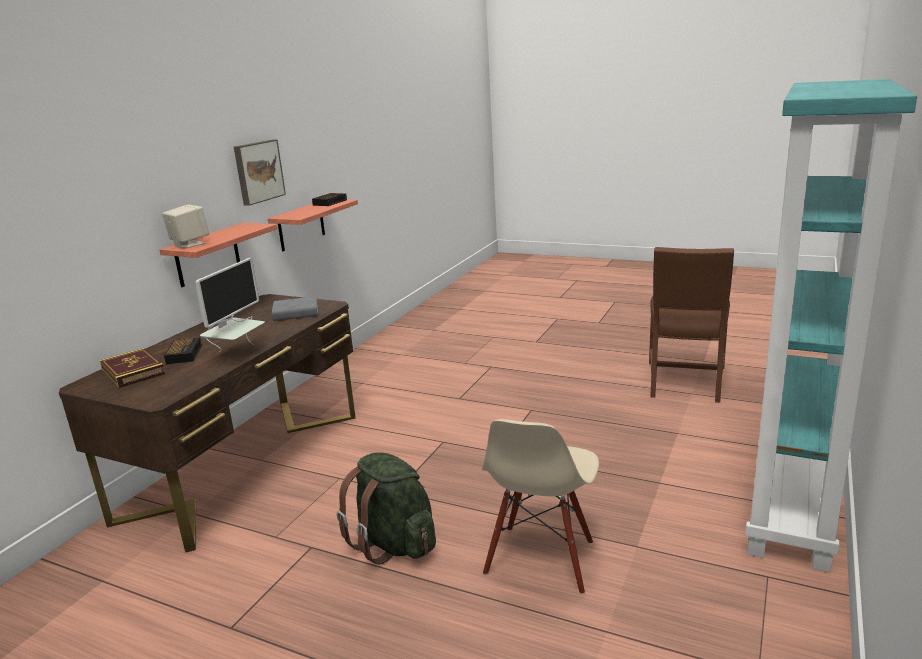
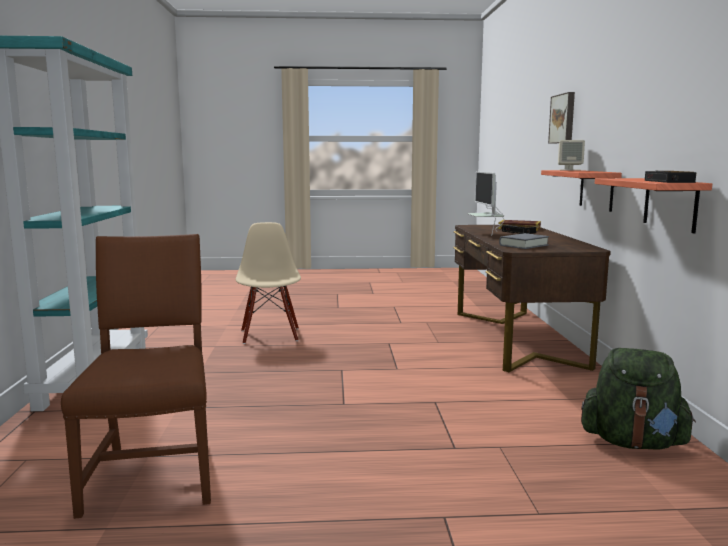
camera: 150 degrees right, 10 degrees down
(258, 171) = (643, 123): picture -> picture (563, 118)
(394, 543) = (358, 329): green backpack -> green backpack (633, 442)

